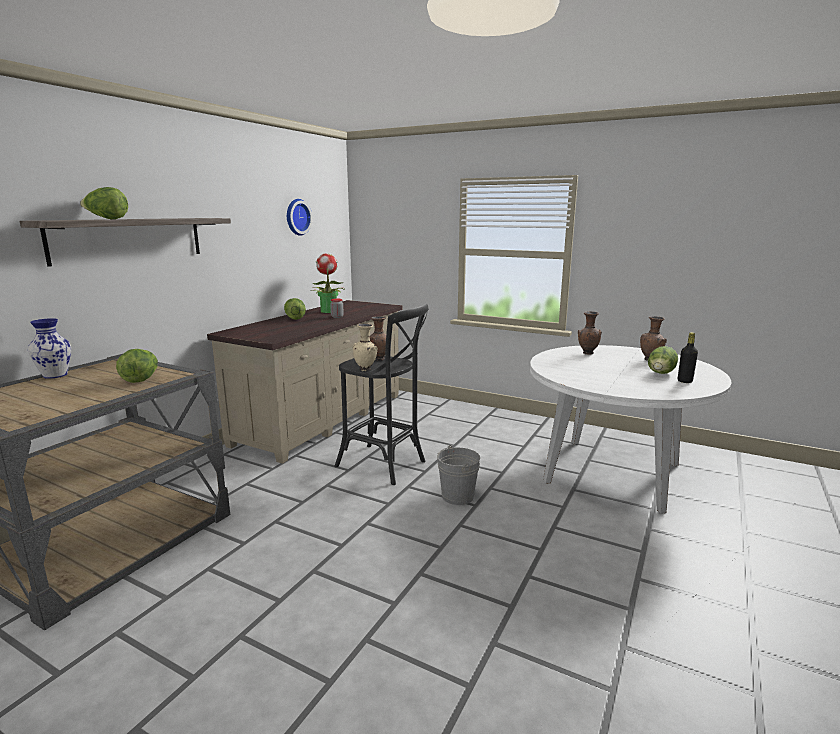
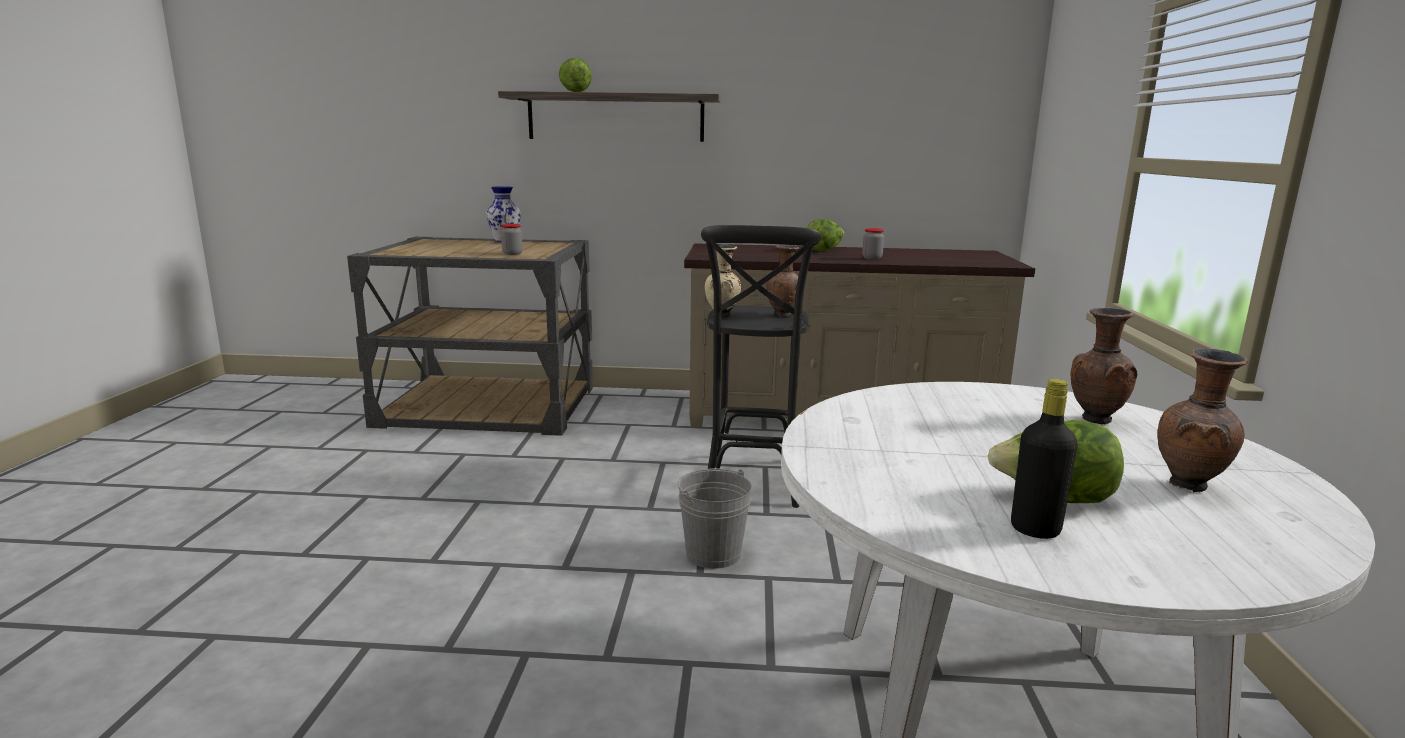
camera: 65 degrees right, 0 degrees up
(141, 379) = (512, 253): lettuce -> jar
(296, 217) = (895, 99): wall clock -> none
(328, 311) = (898, 253): potted plant -> none

